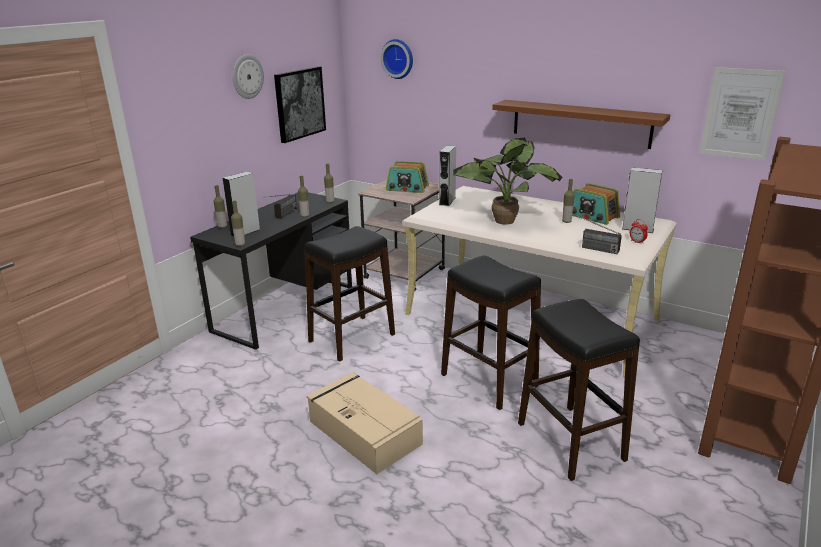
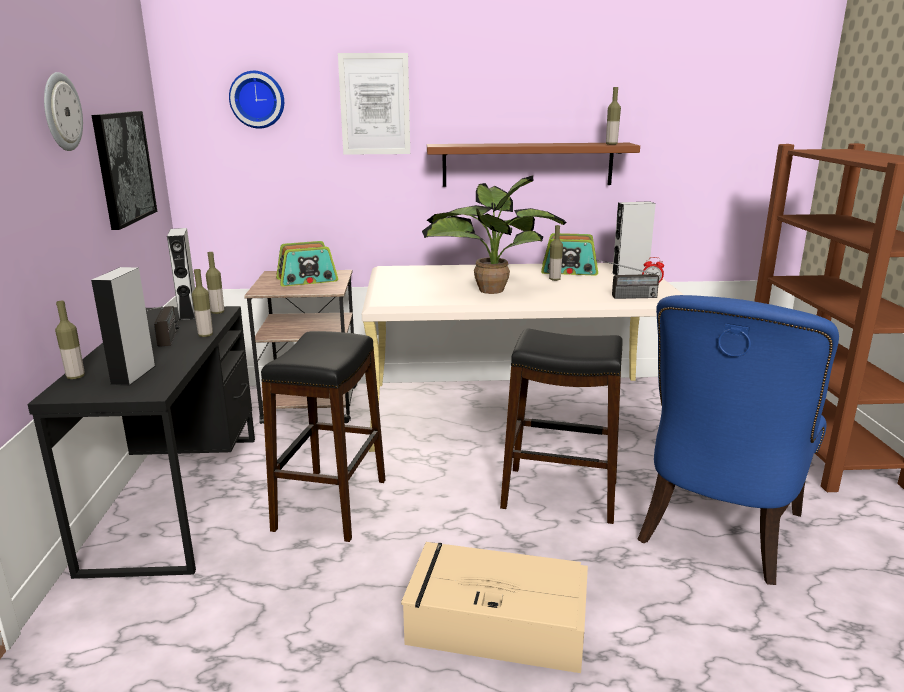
camera: 35 degrees left, 5 degrees down
(240, 245) = (153, 393): bottle -> bottle (611, 144)
(447, 201) = (388, 283): grey speaker -> grey speaker (188, 313)
(569, 441) = (718, 528): black stool -> blue chair
(740, 113) = (699, 135): picture -> picture (375, 104)

